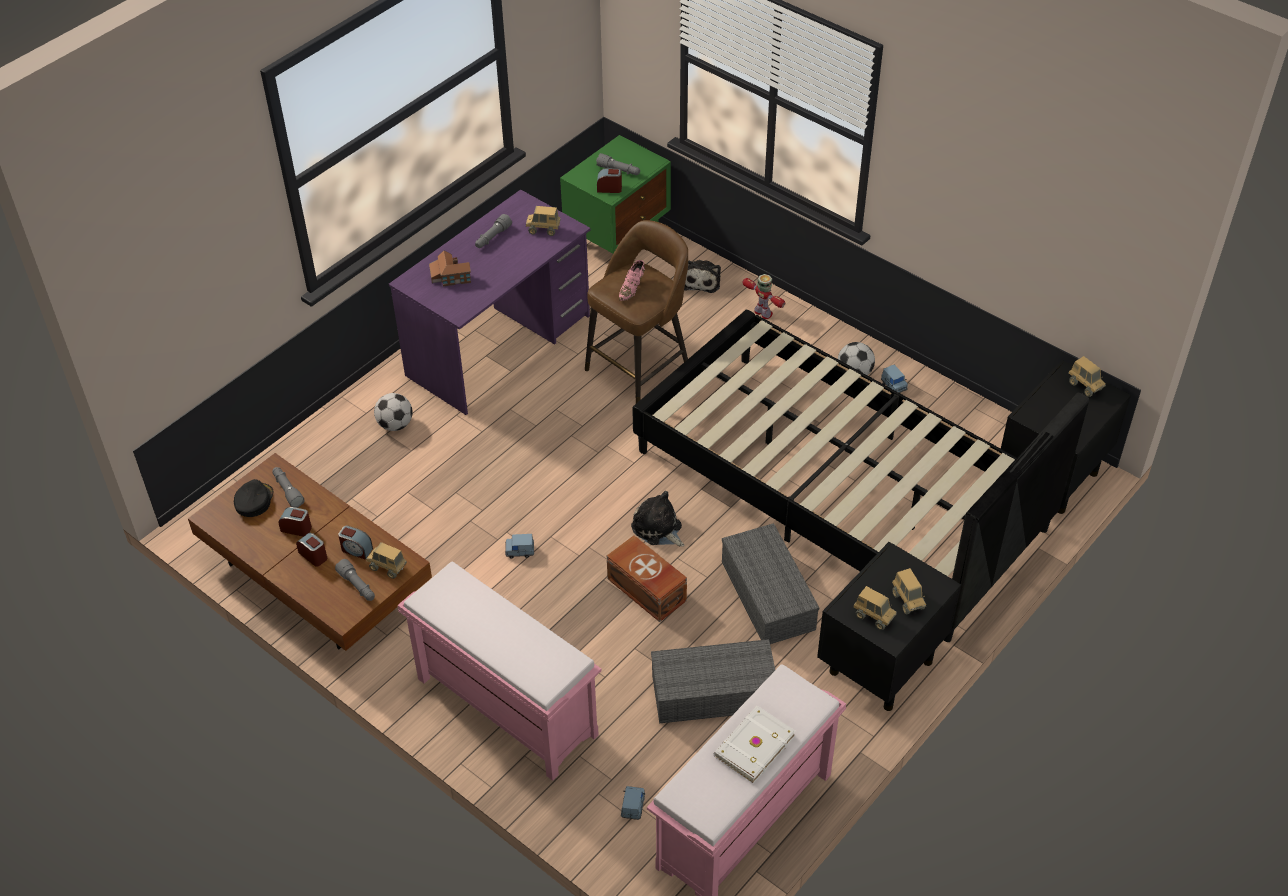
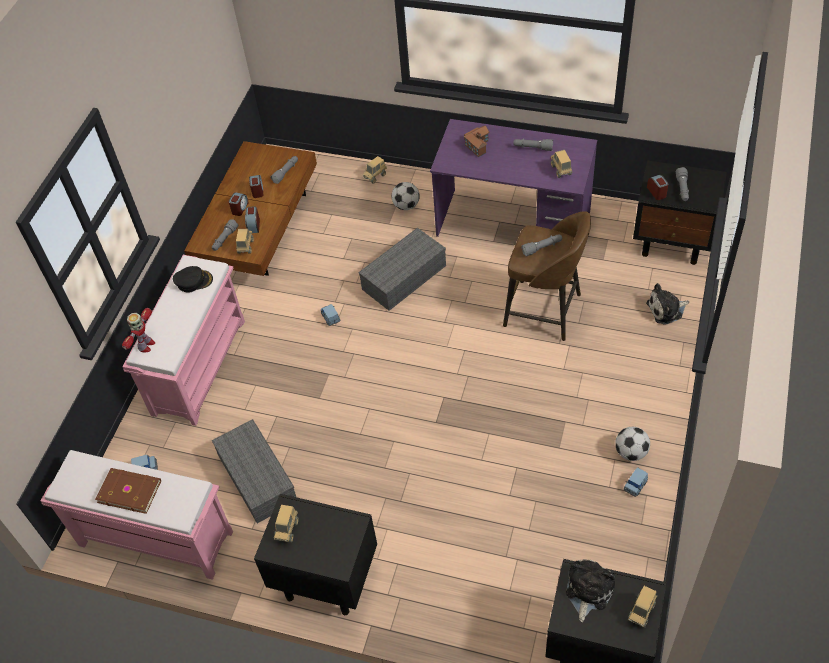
camera: 70 degrees right, 5 degrees up
(253, 501) = (270, 161): black cap -> black cap (193, 281)
(618, 240) = (673, 242): green nightstand -> black nightstand
(632, 288) = (542, 248): pink shoe -> grey flashlight
(646, 591) = (330, 402): brown storage box -> none
(658, 529) = (390, 386): plush toy -> plush toy (588, 590)
(753, 745) = (129, 490): white book -> brown book
(763, 313) = (658, 364): toy robot -> toy robot (146, 345)
(769, 596) = (361, 480): grey storage box -> grey storage box (404, 278)
(839, 490) = (492, 488): black bed -> none
(907, 601) = (313, 548): toy truck -> toy truck (375, 176)

